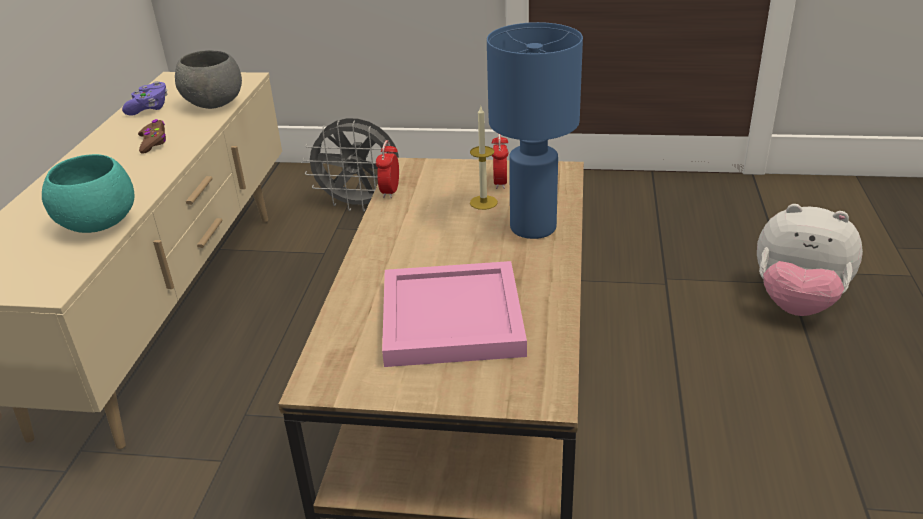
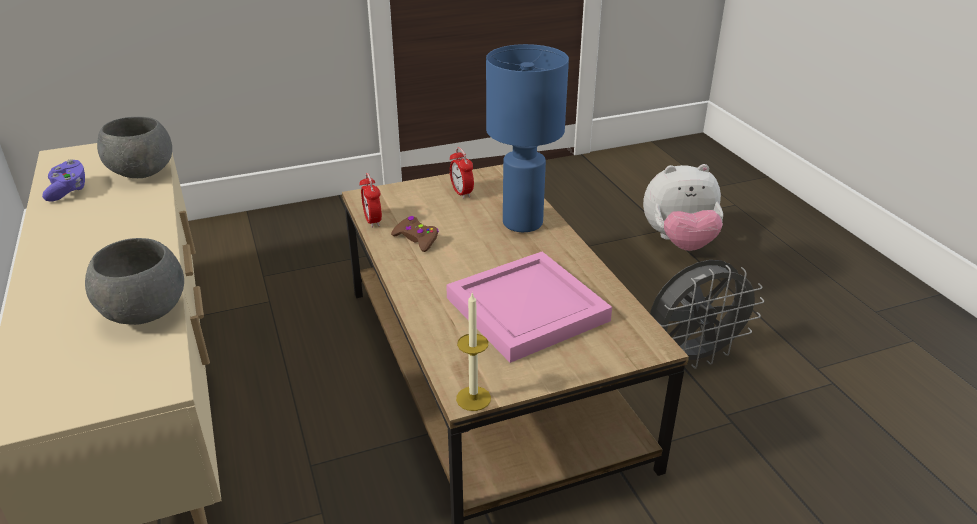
camera: 30 degrees left, 0 degrees up
(98, 225) = (144, 313): turquoise bowl -> grey bowl
(153, 142) = (113, 222): brown game controller -> brown game controller (416, 239)
(360, 204) = (270, 249): grey fan -> grey fan (693, 356)
(483, 202) = (463, 212): candle -> candle (473, 398)

